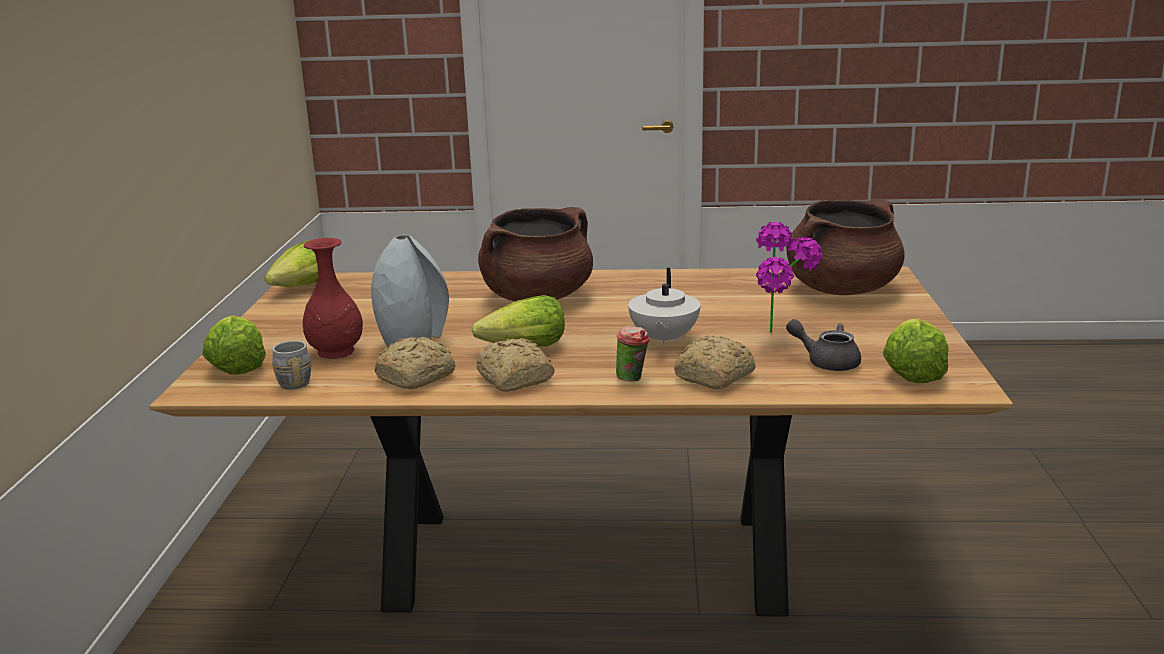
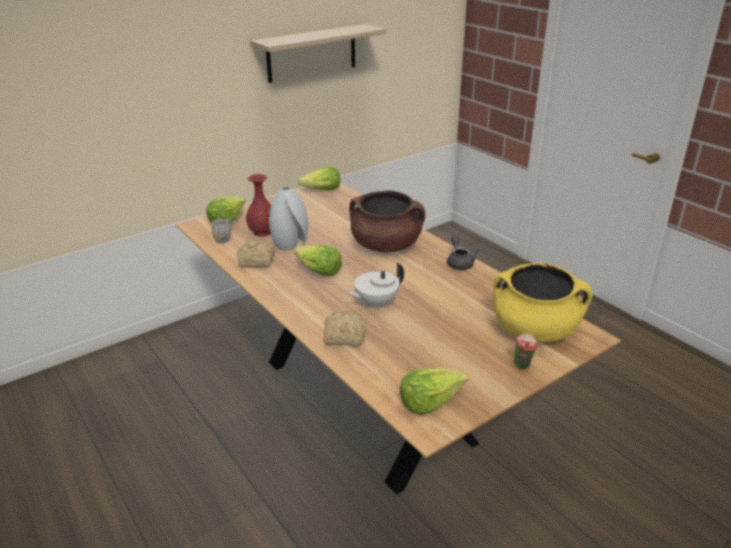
camera: 50 degrees right, 10 degrees up
(177, 60) = (312, 53): none -> shelf
(514, 380) = (279, 285): bread -> none
(633, 379) = (315, 315): cup -> cup (522, 366)
(783, 335) = (429, 336): potted plant -> none
(826, 362) = (407, 365): grey teapot -> grey teapot (459, 262)
(842, 289) = (535, 330): brown cooking pot -> yellow cooking pot

